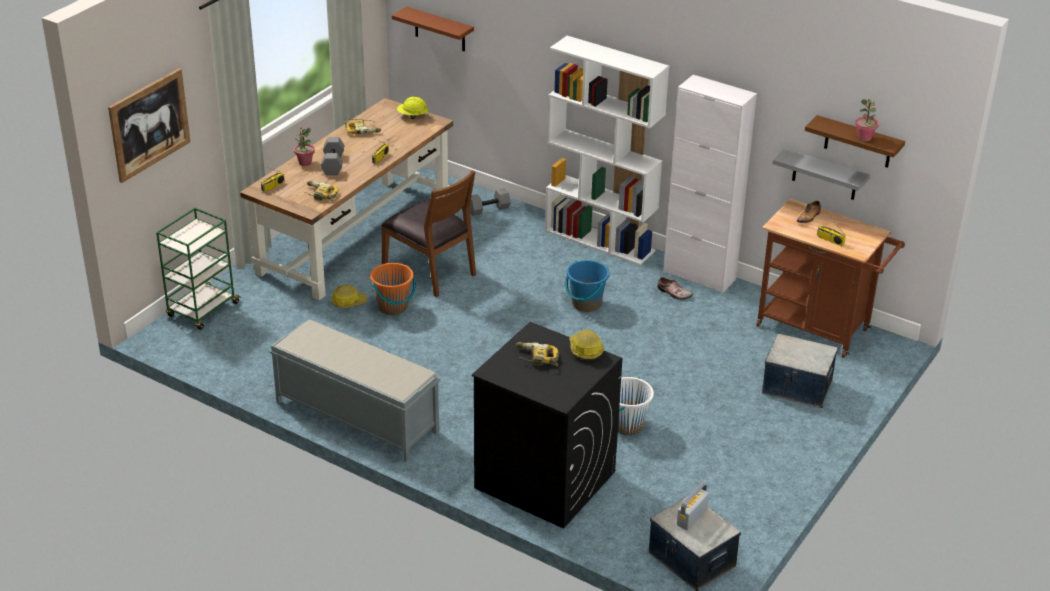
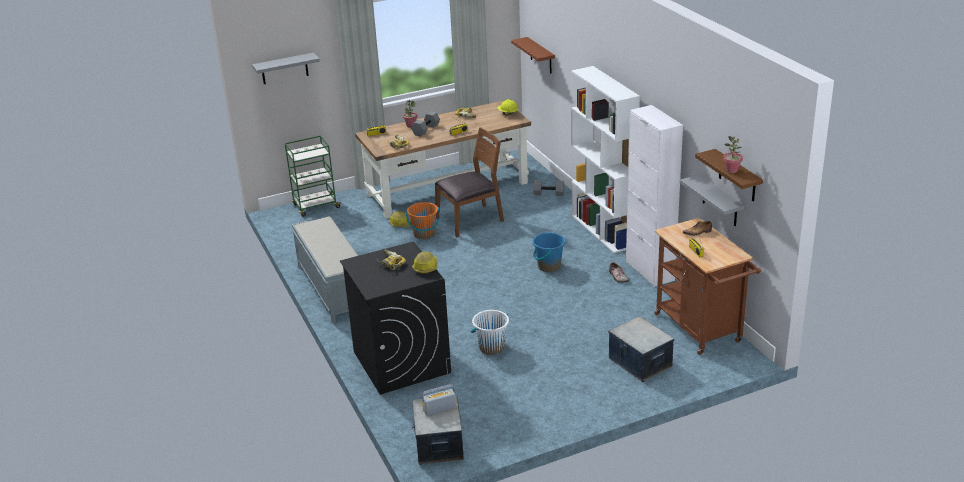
camera: 35 degrees right, 5 degrees down
(149, 124) = (284, 69): picture -> grey shelf
(430, 271) = (470, 220): brown chair -> brown chair turned 105 degrees counterclockwise

